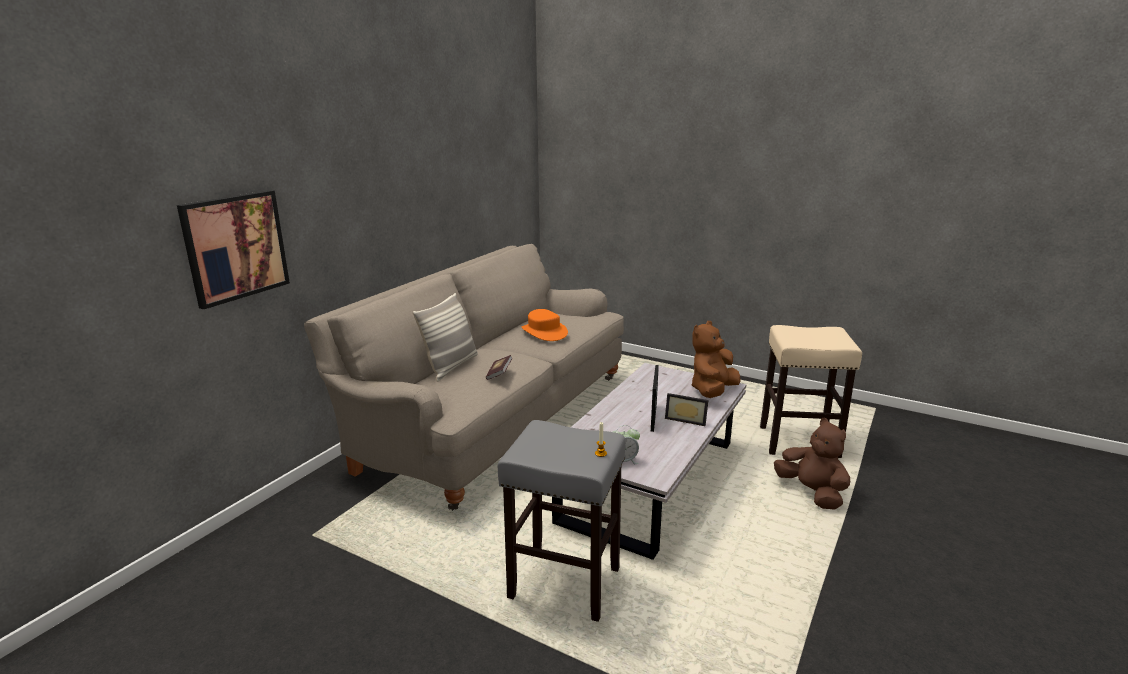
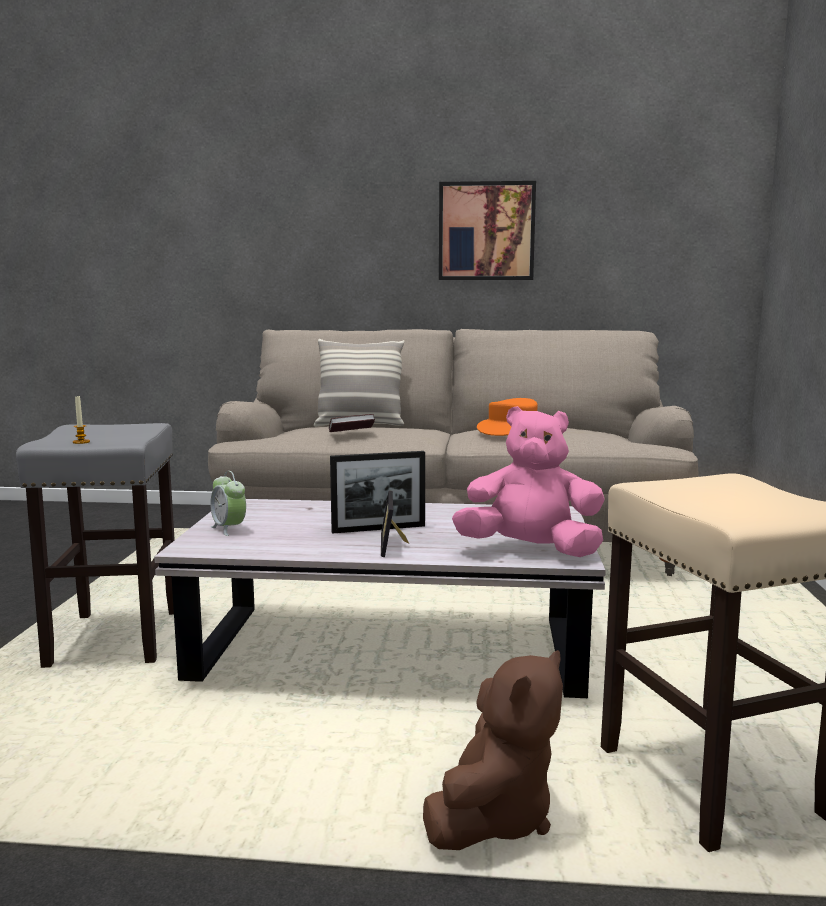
camera: 65 degrees right, 10 degrees down
(235, 247) = (219, 249): picture -> picture (486, 231)
(712, 391) = (530, 550): brown plush toy -> pink plush toy

